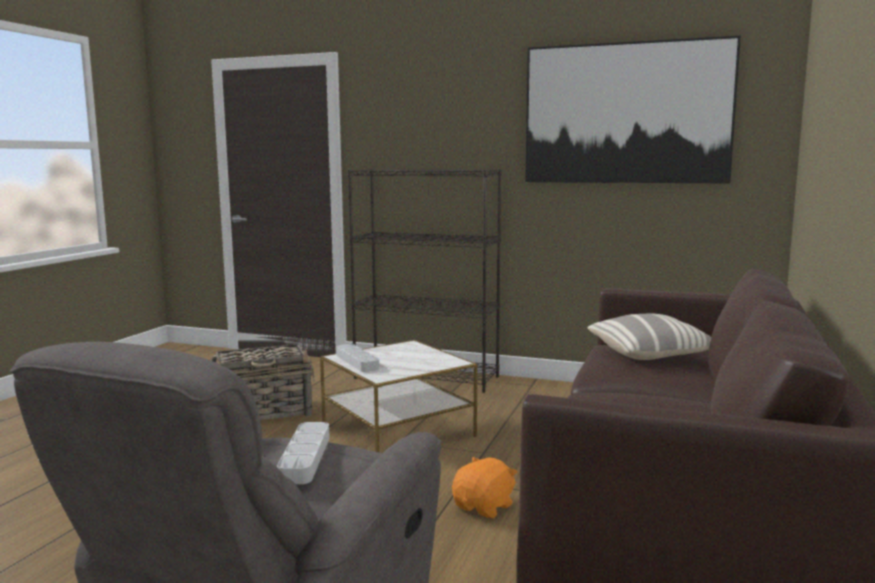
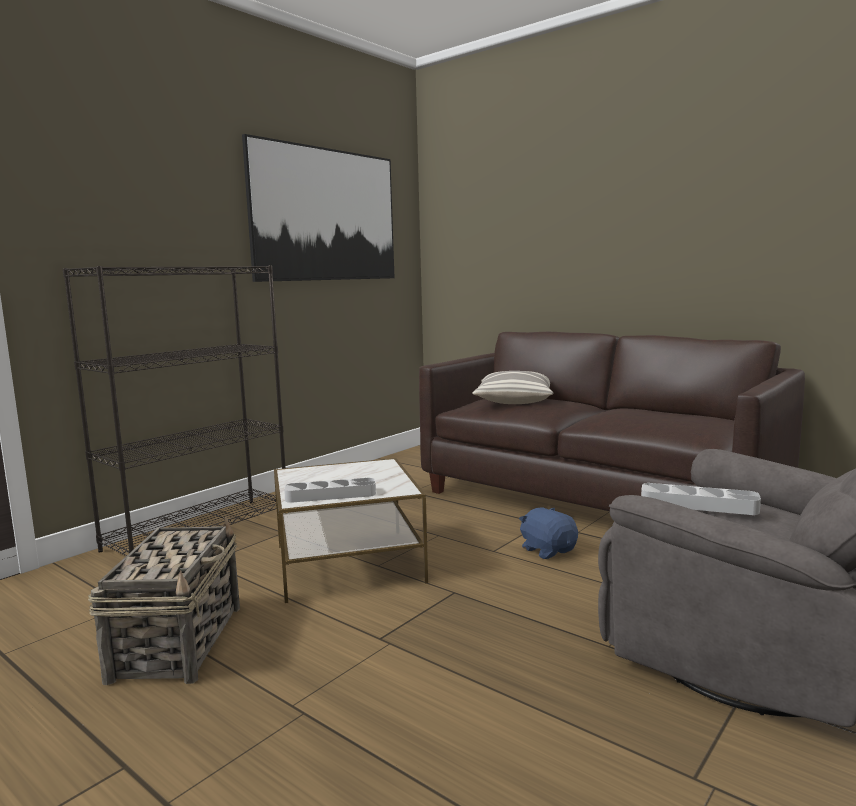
camera: 70 degrees left, 0 degrees up
(484, 507) = (548, 550): orange plush toy -> blue plush toy

